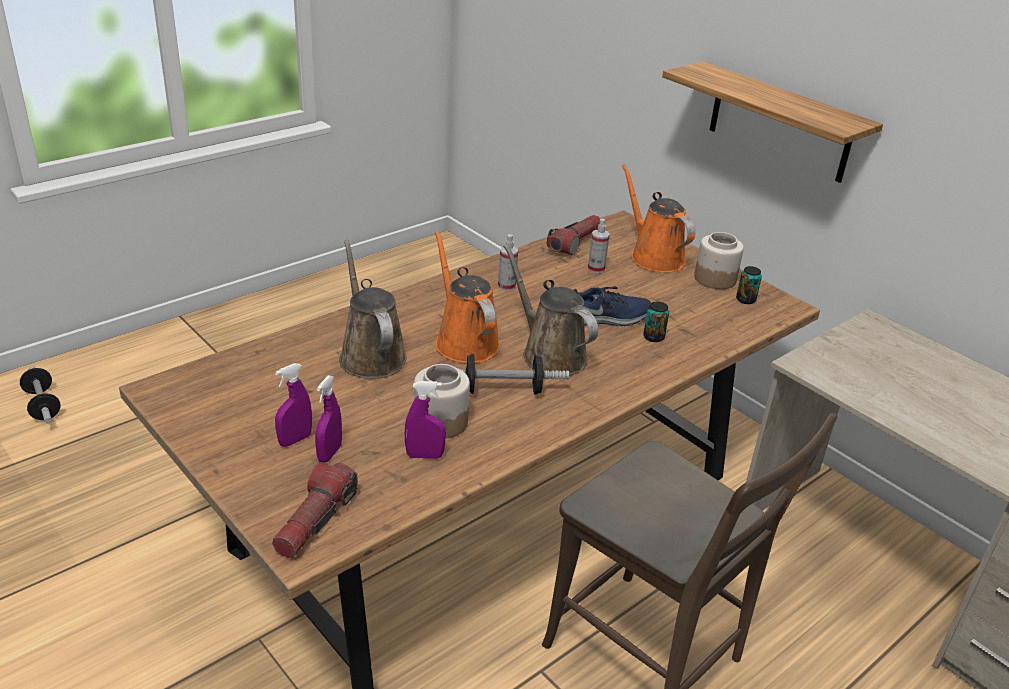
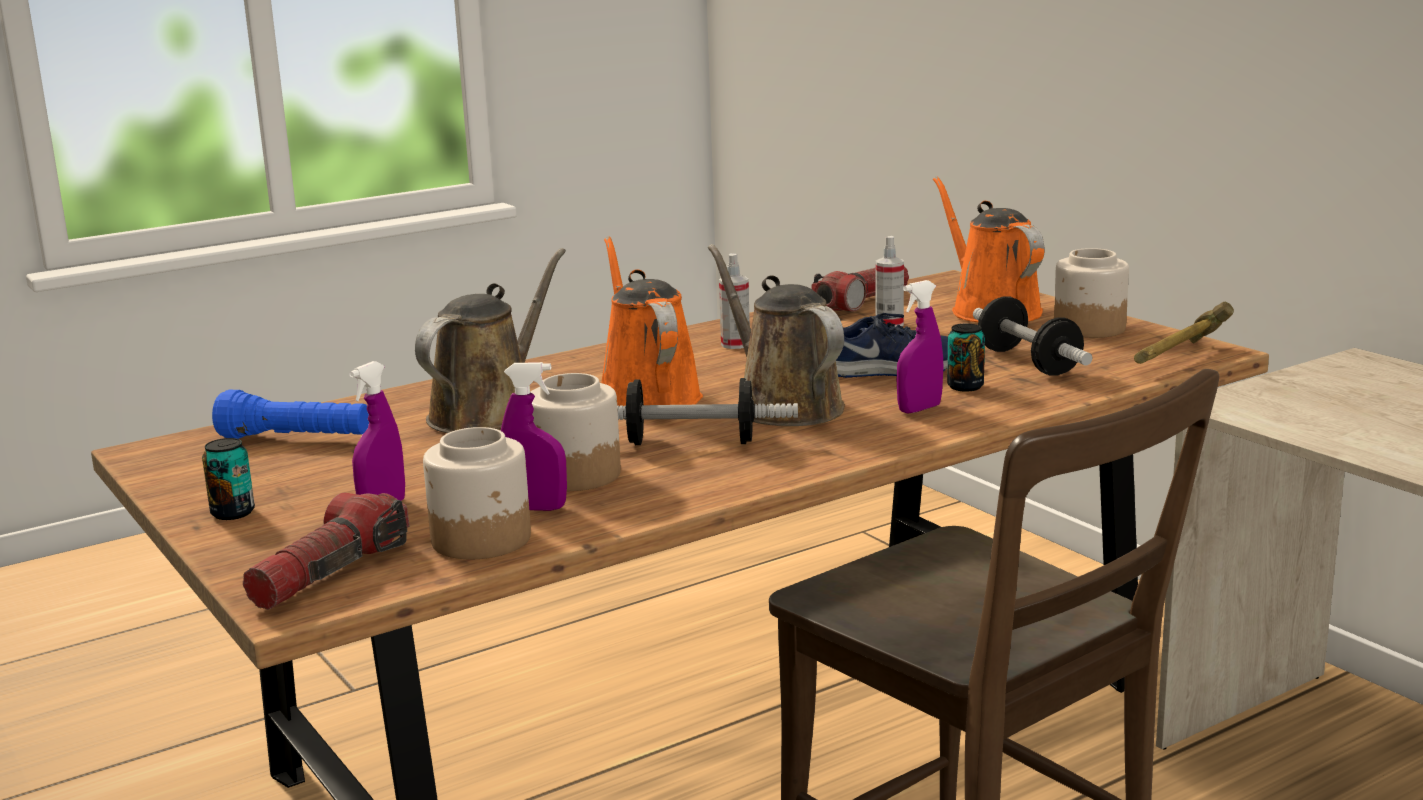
camera: 10 degrees right, 15 degrees down
(42, 405) = (43, 603): dumbbell -> dumbbell (1028, 362)
(253, 379) = (296, 439): none -> blue flashlight
(295, 440) = (334, 495): purple spray bottle -> purple spray bottle (919, 409)
(370, 355) = (489, 413): brown watering can -> brown watering can turned 45 degrees clockwise
(400, 487) = (482, 540): none -> jar
(745, 300) = (1137, 347): can -> can (233, 513)
(770, 314) = (1176, 359): none -> hammer
(779, 123) = (1174, 76): shelf -> none

